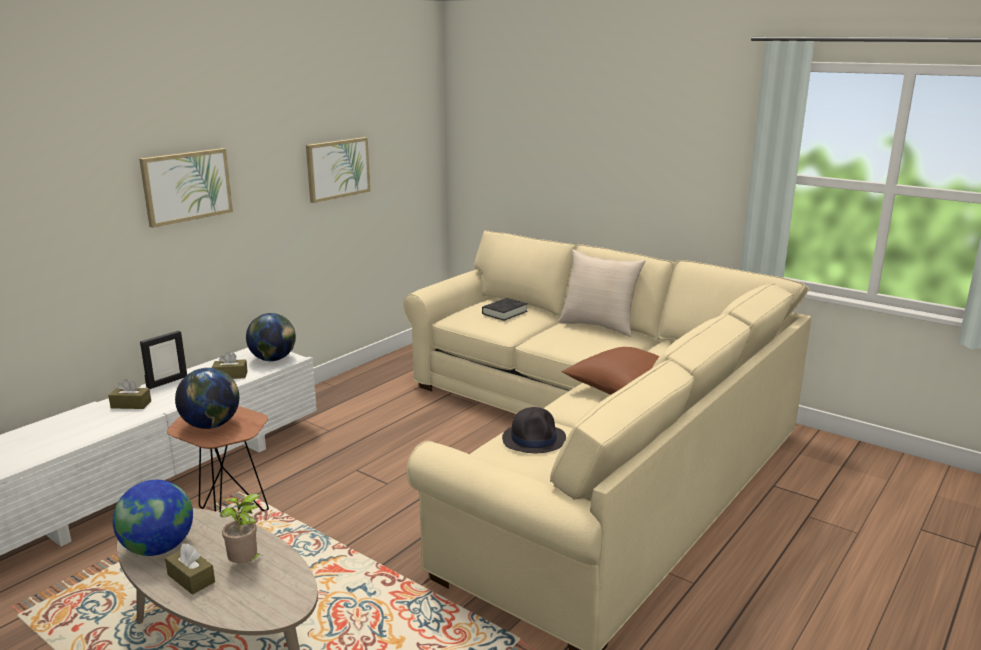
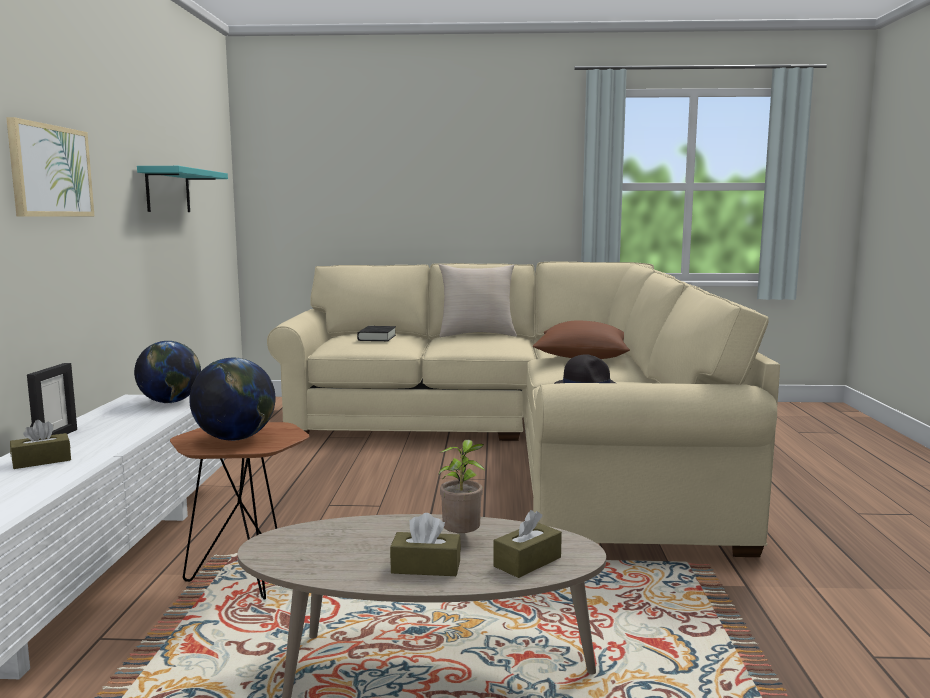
camera: 35 degrees left, 10 degrees down
(158, 548) = (330, 560): globe -> none
(230, 375) = (140, 420): brown tissue box -> brown tissue box (527, 562)
(338, 169) = (168, 191): picture -> turquoise shelf

